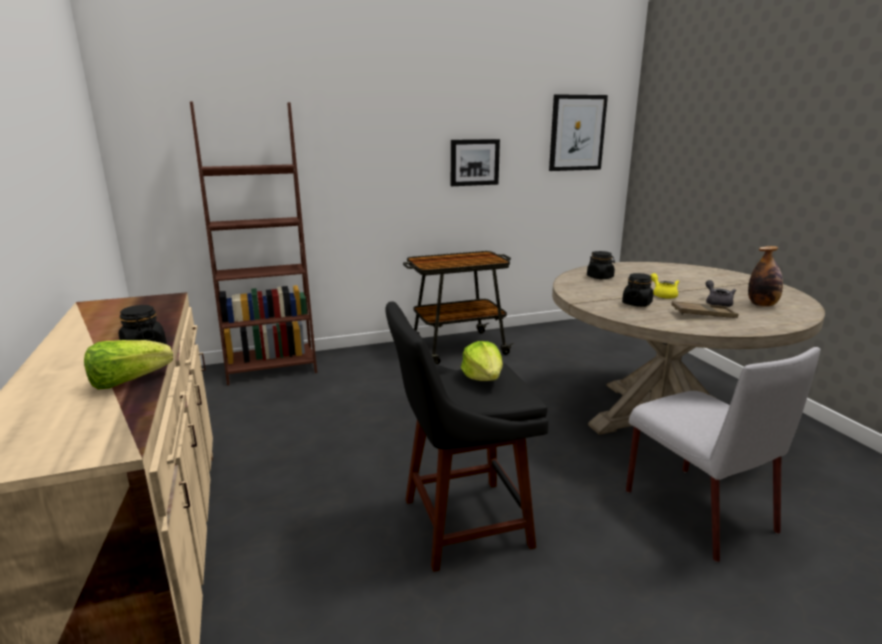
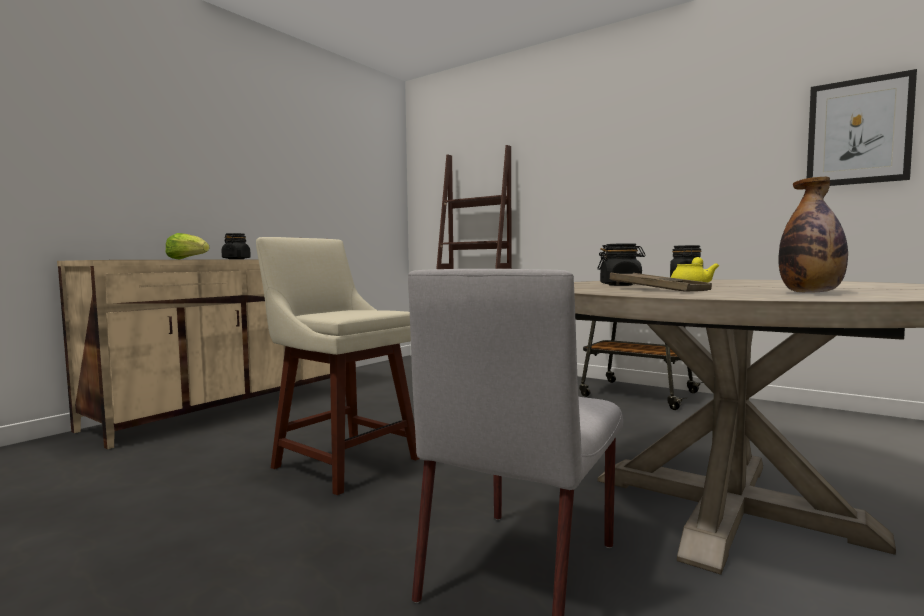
camera: 55 degrees right, 15 degrees down
(459, 523) = (343, 461): black stool -> beige stool
(474, 162) = (690, 184): picture -> none
(483, 377) = (365, 311): lettuce -> none
(717, 303) = (734, 289): grey teapot -> none

